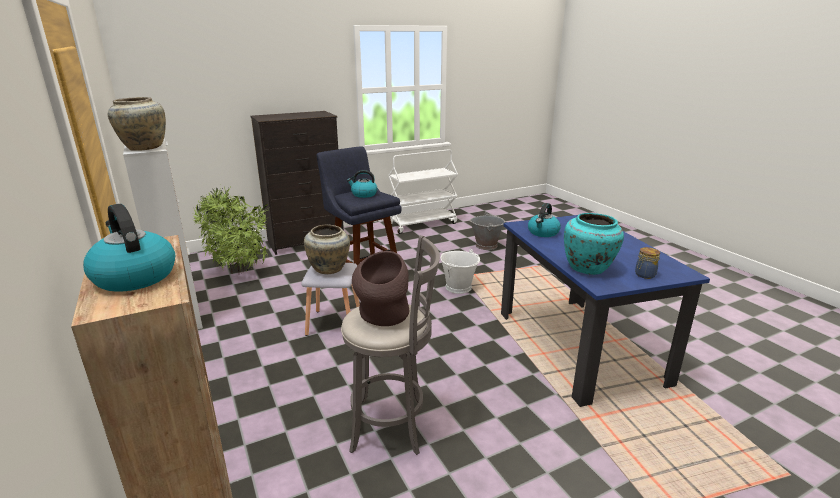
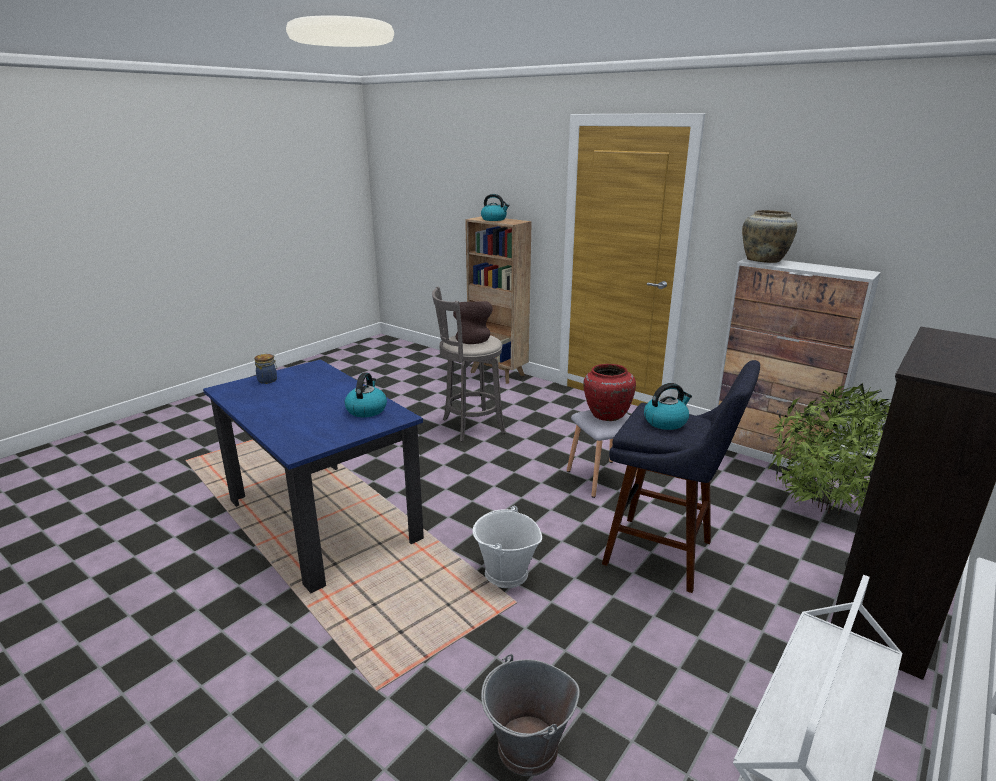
camera: 155 degrees right, 0 degrees up
(329, 269) = (606, 414): beige vase -> red vase
(588, 268) = (320, 377): turquoise vase -> none

